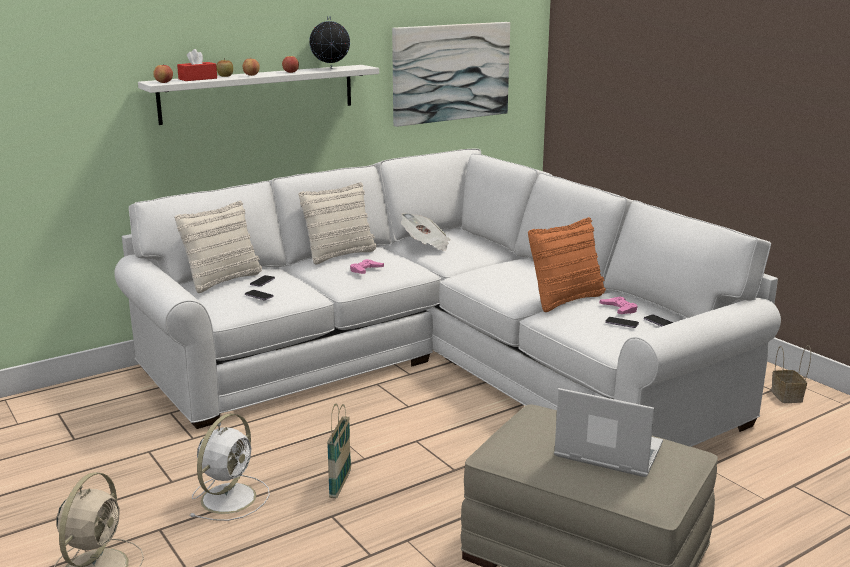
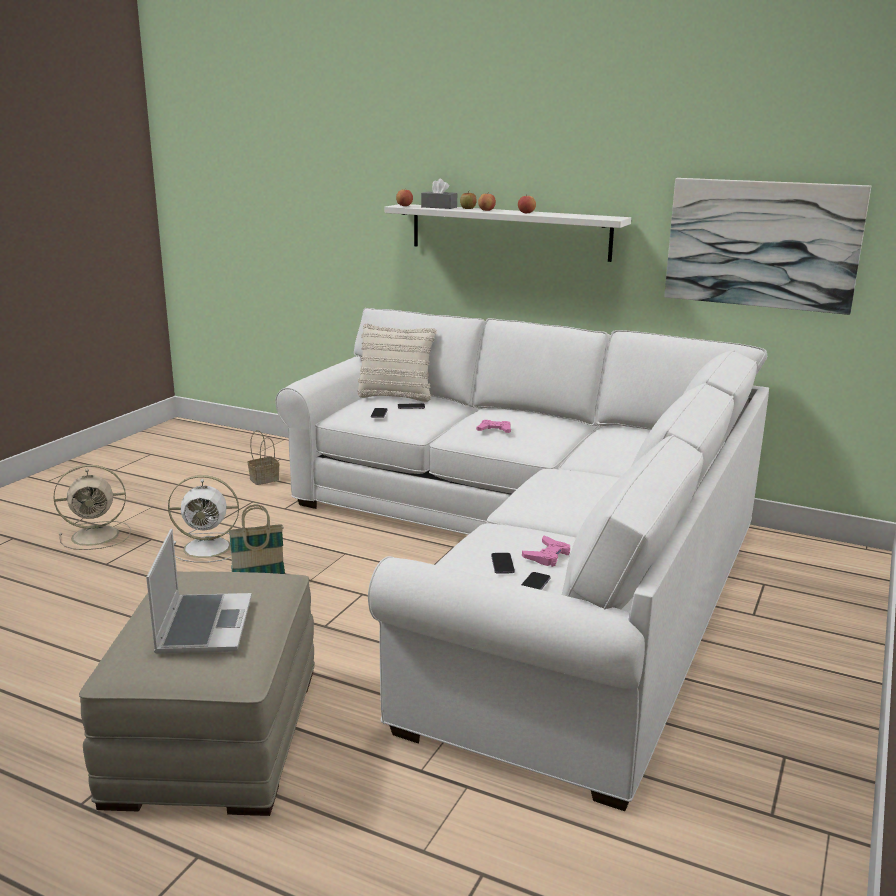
camera: 60 degrees right, 0 degrees up
(198, 79) = (439, 207): red tissue box -> grey tissue box
(330, 68) = (575, 215): globe -> none
(339, 255) = (518, 414): beige pillow -> none
(426, 245) = (606, 435): newspaper -> none
(565, 300) = (549, 527): orange pillow -> none
(787, 396) = (767, 835): basket -> basket (263, 480)

